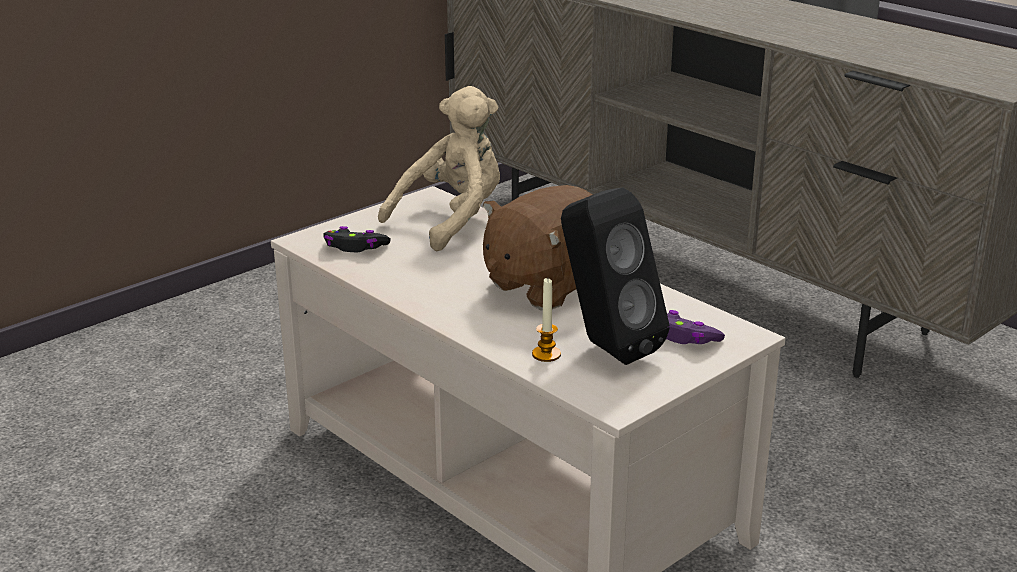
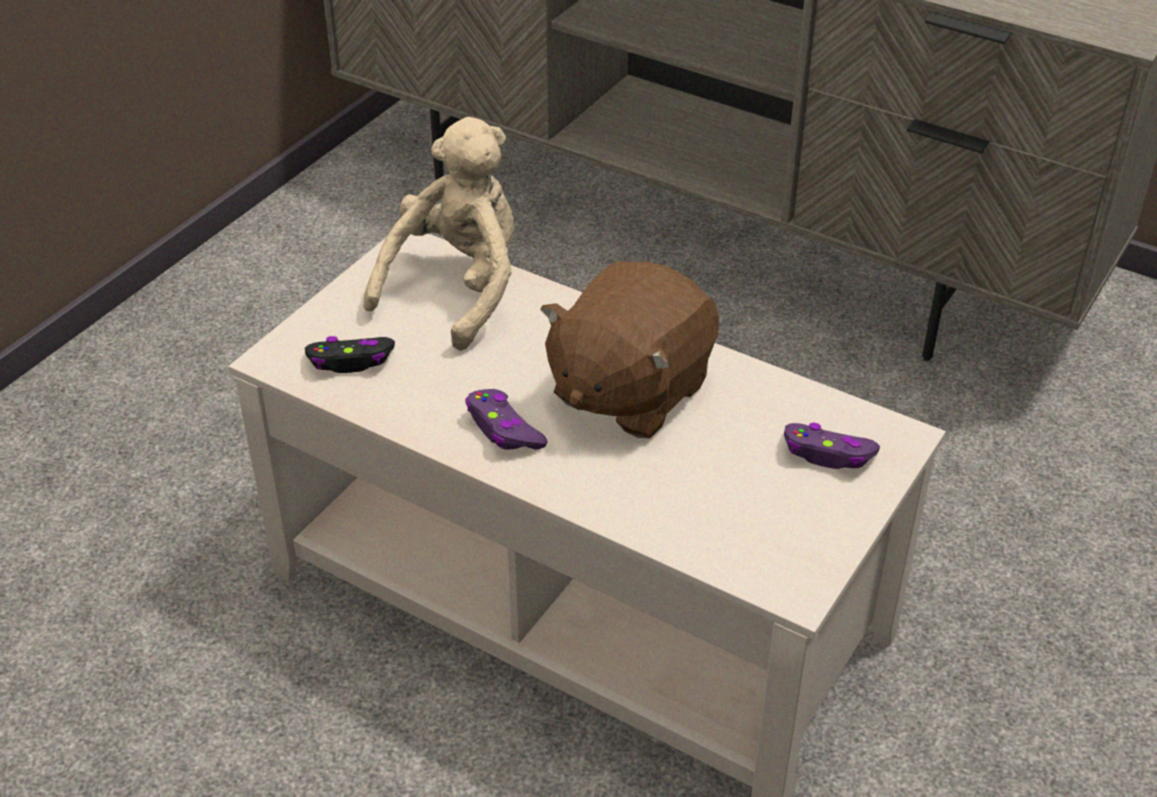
camera: 15 degrees left, 15 degrees up
(443, 294) = (503, 429): none -> purple game controller
(546, 354) = (677, 517): candle -> none
(605, 347) = (743, 490): black speaker -> none

